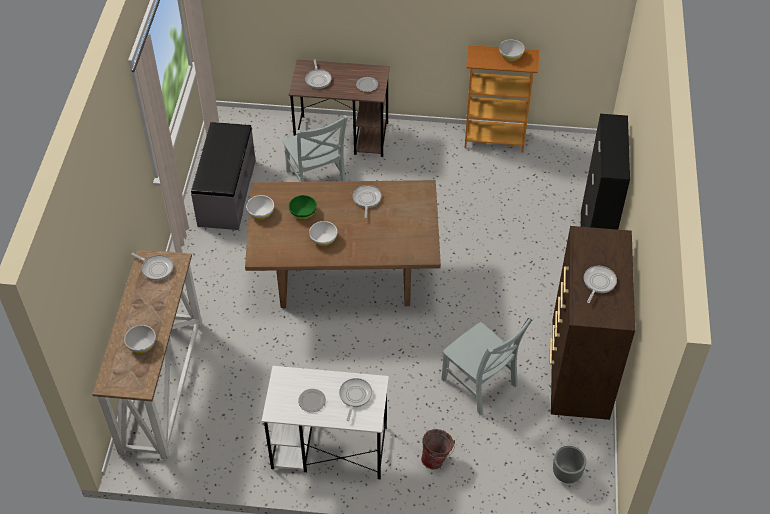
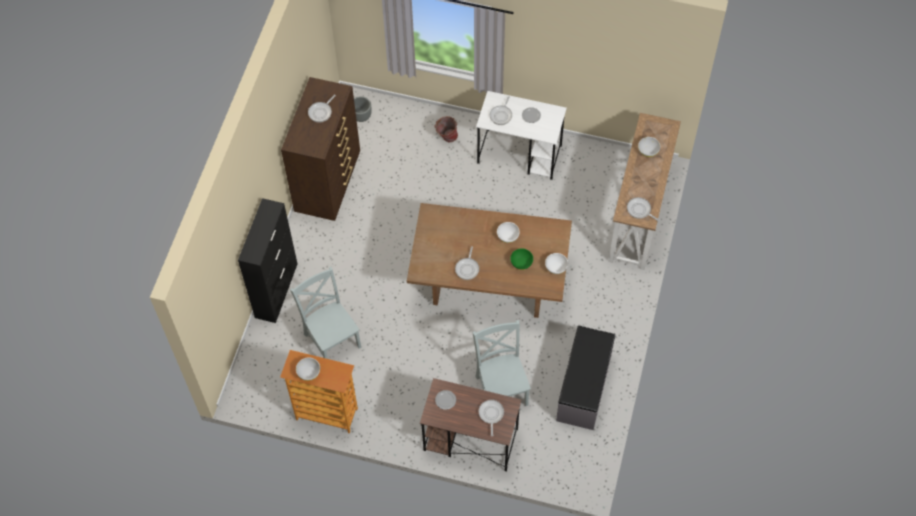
camera: 170 degrees left, 10 degrees up
(481, 385) = (402, 184): grey chair -> grey chair (331, 338)

